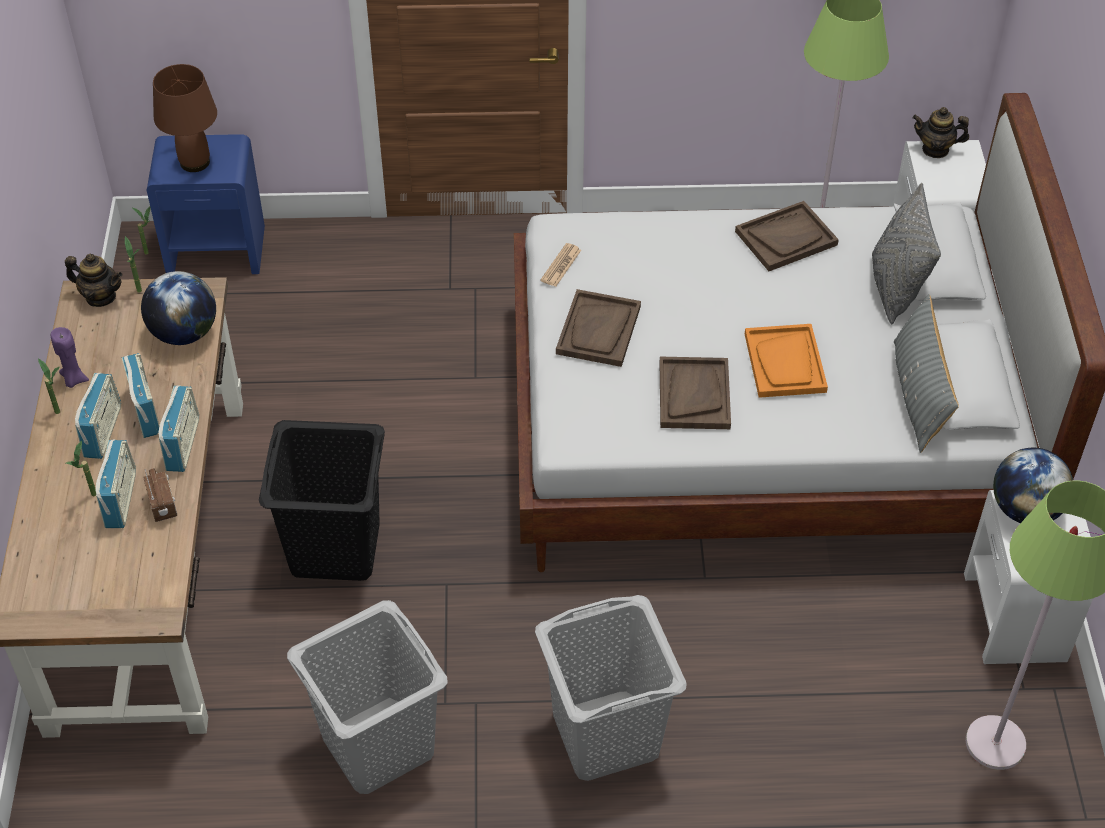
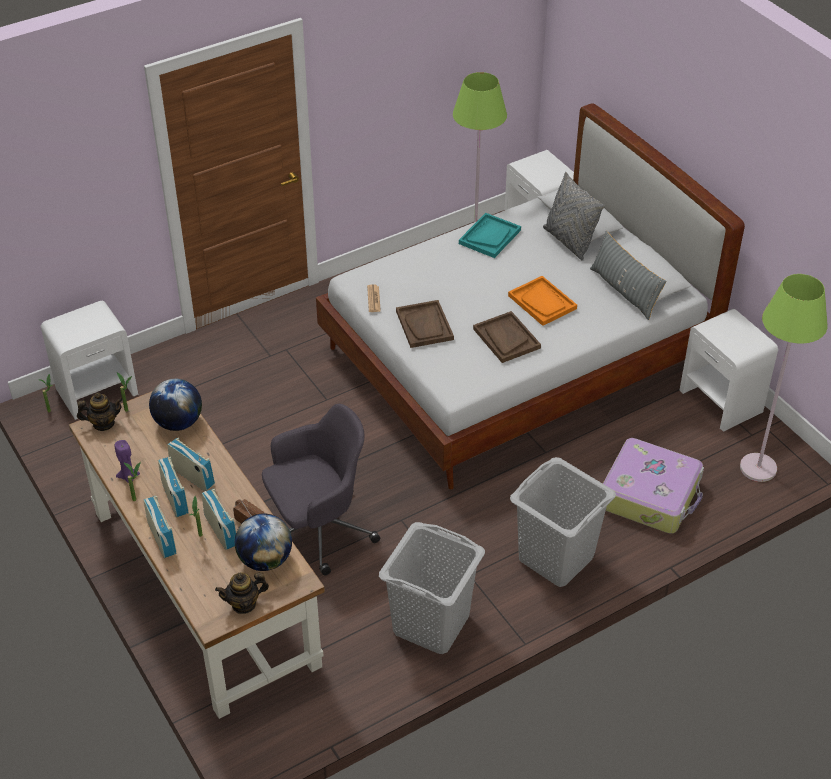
camera: 30 degrees left, 5 degrees down
(183, 444) = (233, 484): radio -> radio (161, 538)
(194, 162) = (82, 328): brown table lamp -> none
(217, 250) = (97, 391): blue nightstand -> white nightstand
(336, 548) = (318, 530): black laundry basket -> grey office chair
(786, 238) = (489, 237): brown tray -> turquoise tray
(805, 708) = (650, 495): none -> suitcase
(935, 149) = (528, 162): teapot -> teapot (244, 604)
(1025, 510) = (717, 329): globe -> globe (265, 560)

